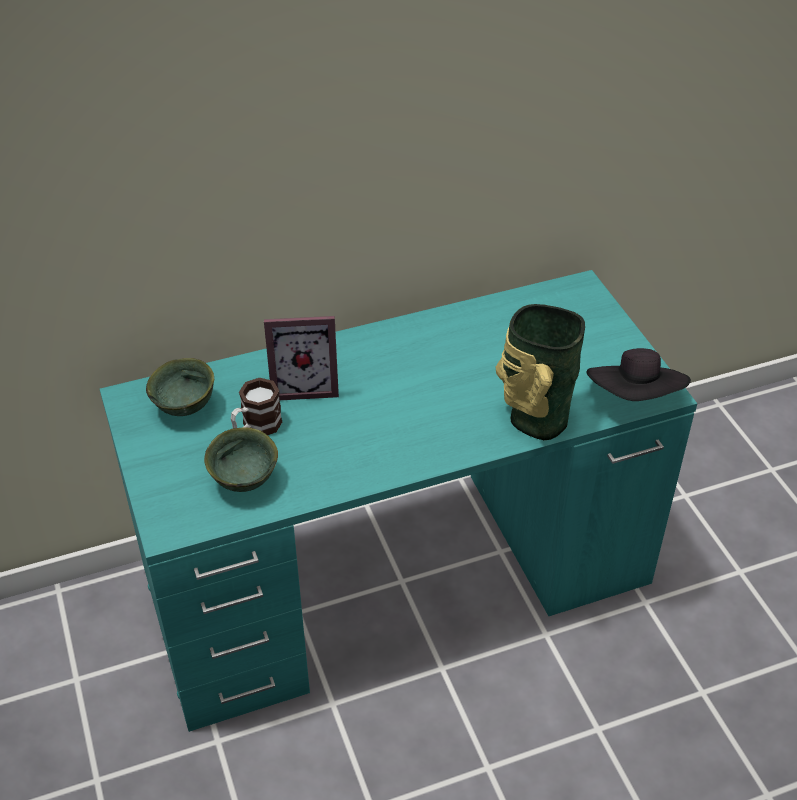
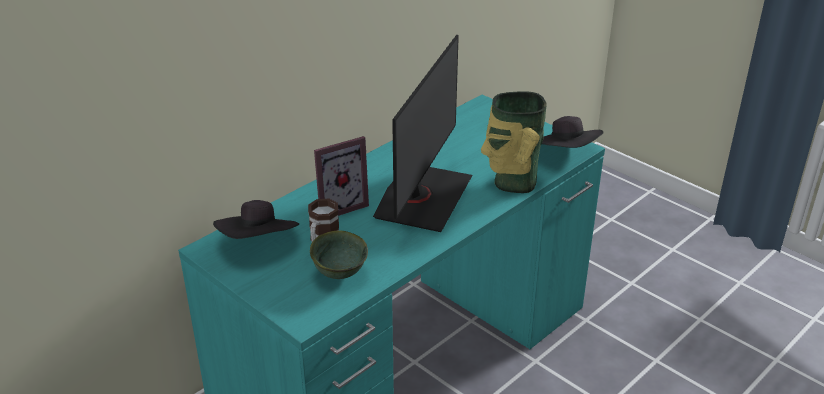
camera: 25 degrees left, 10 degrees down
(186, 408) = (259, 243): green bowl -> black hat
(408, 405) = (422, 198): none -> monitor

